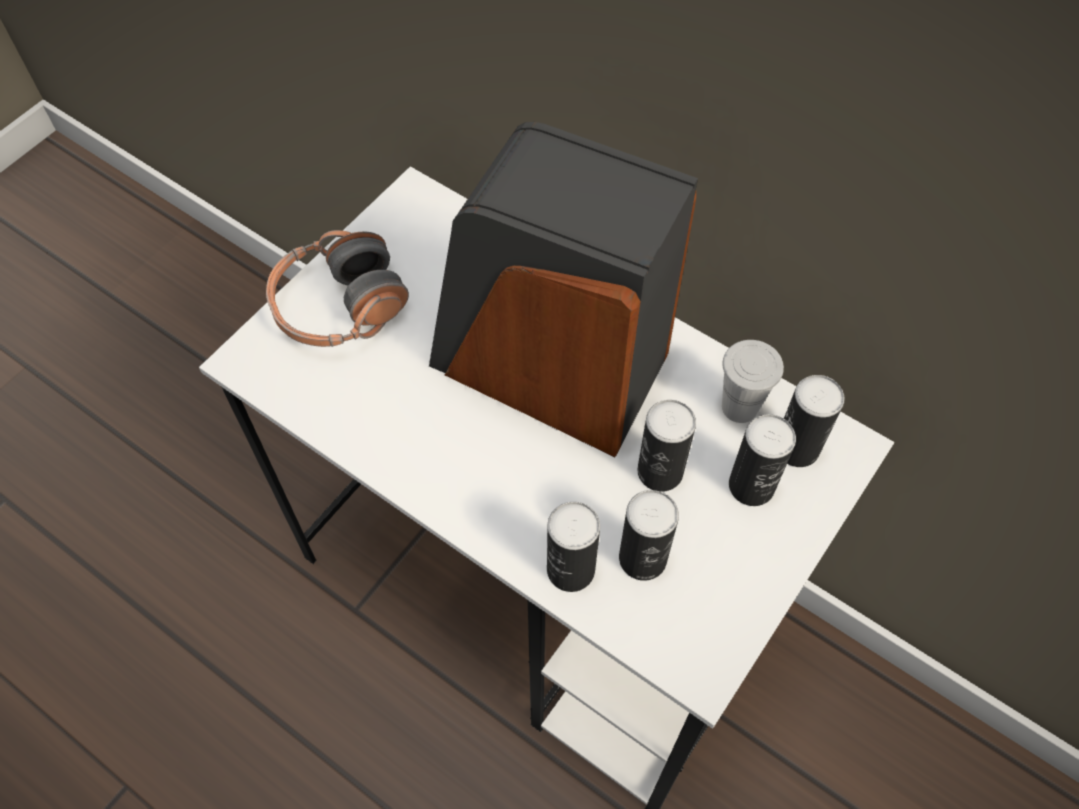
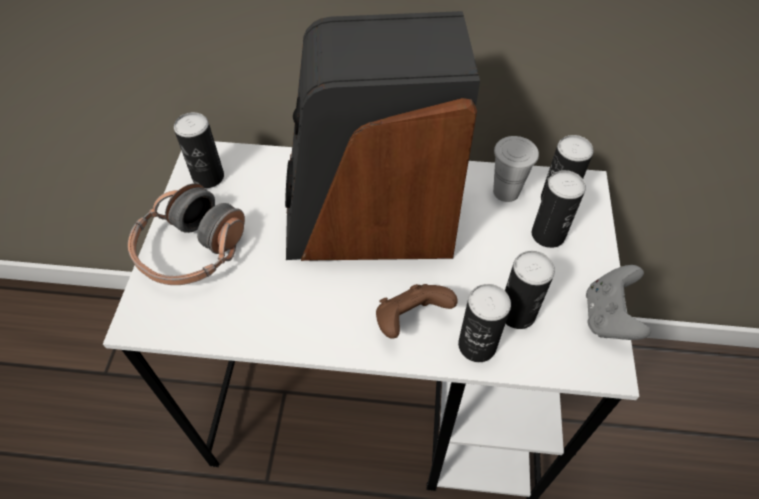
camera: 30 degrees left, 5 degrees down
(517, 503) = (410, 320): none -> brown game controller
(660, 471) = (487, 253): can -> can (208, 177)
(748, 620) = (608, 317): none -> grey game controller

